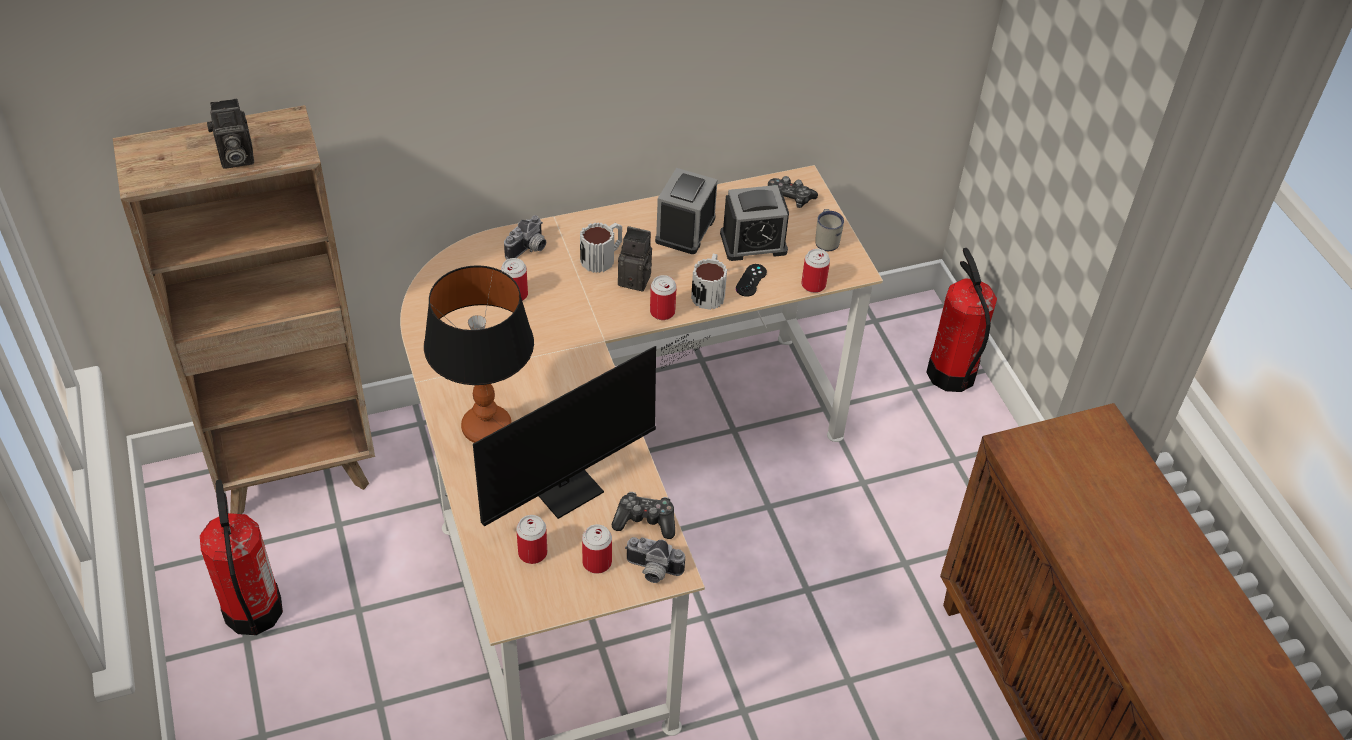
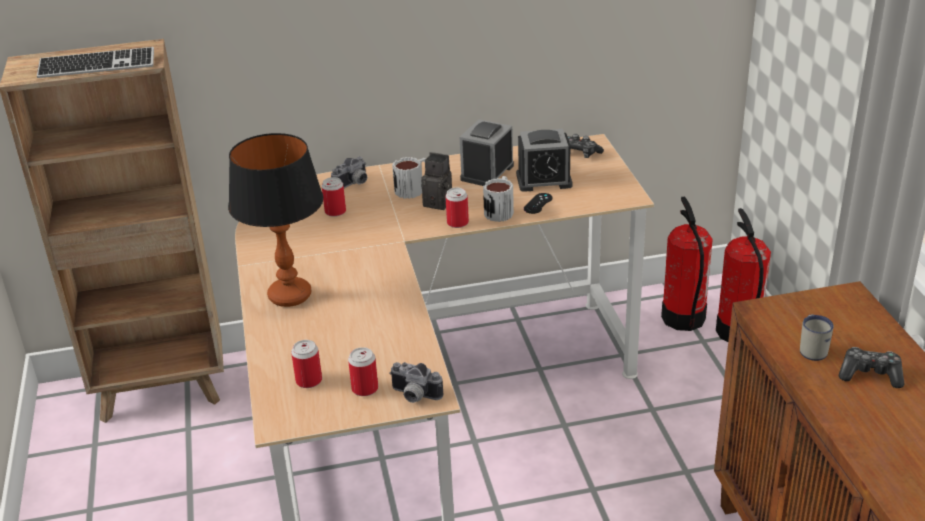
camera: 10 degrees right, 15 degrees down
(235, 159) = (97, 66): camera -> keyboard
(253, 611) = (100, 490): fire extinguisher -> fire extinguisher (683, 318)
(575, 484) = (358, 334): monitor -> none
(645, 521) = (415, 360): game controller -> game controller (870, 375)
(813, 285) = (592, 206): can -> none
(826, 240) = (607, 178): white mug -> white mug (812, 349)

